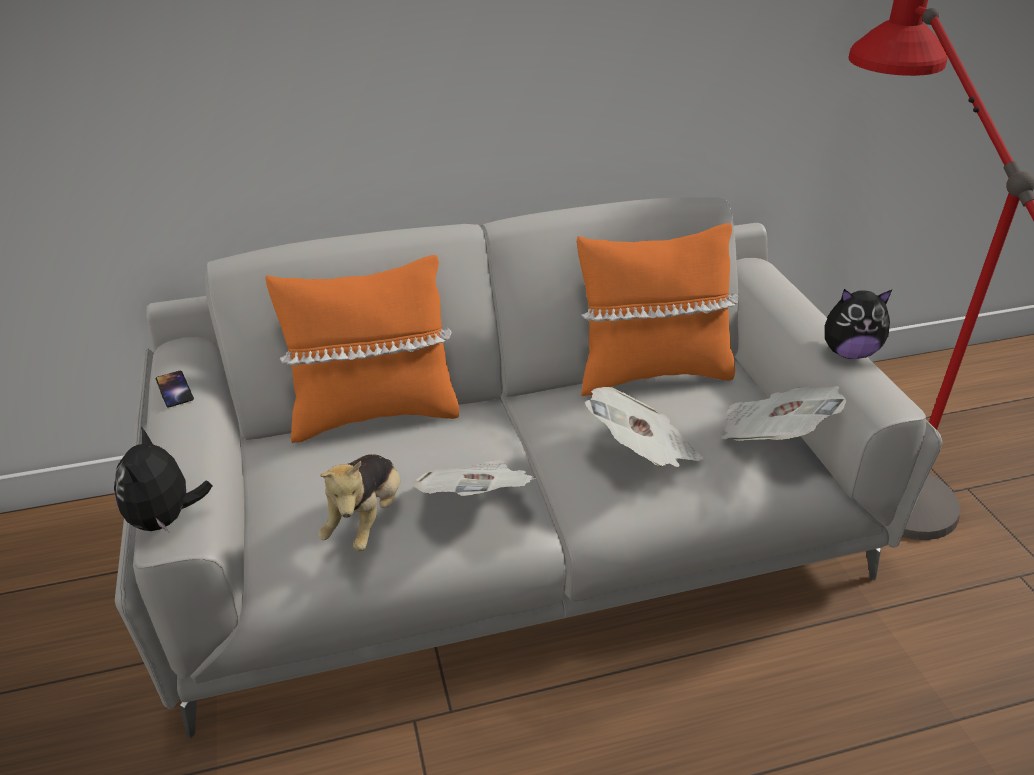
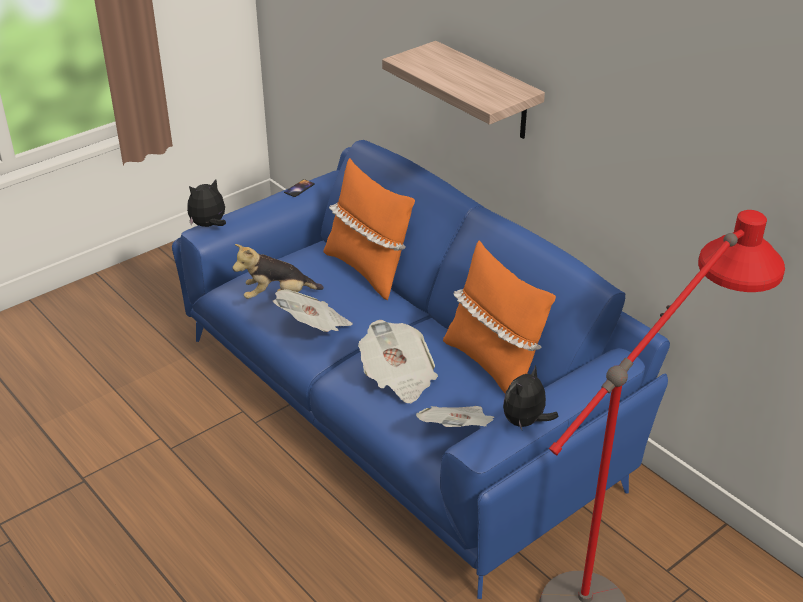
camera: 65 degrees right, 0 degrees up
(424, 63) = (486, 91): none -> shelf
(519, 534) = (403, 407): grey sofa -> blue sofa
(848, 353) = (525, 422): plush toy -> plush toy turned 60 degrees clockwise

